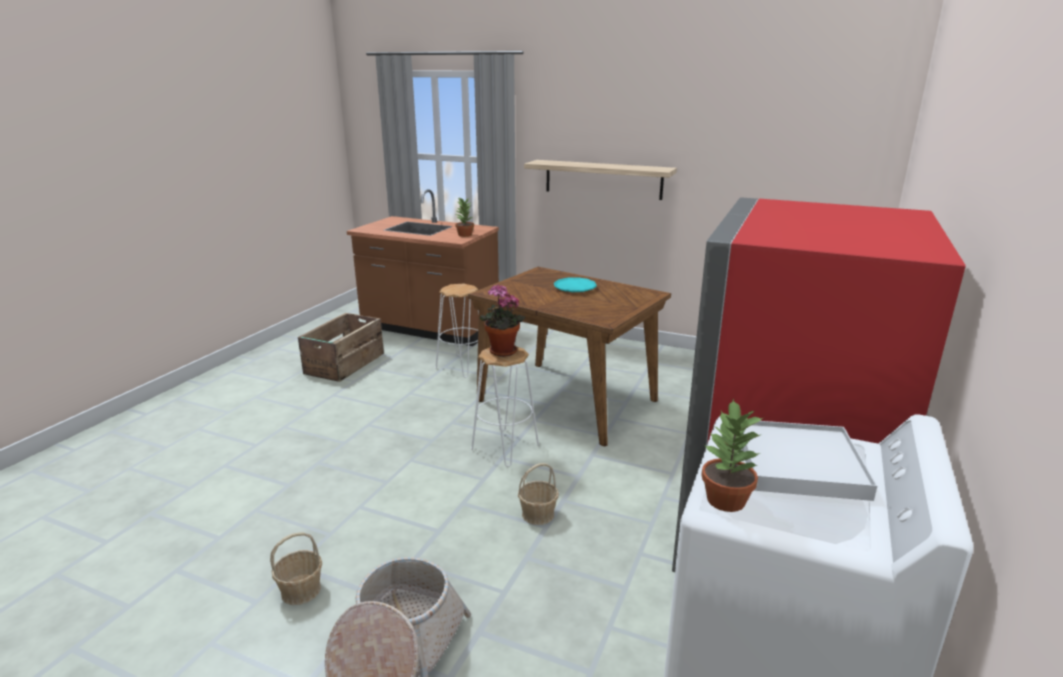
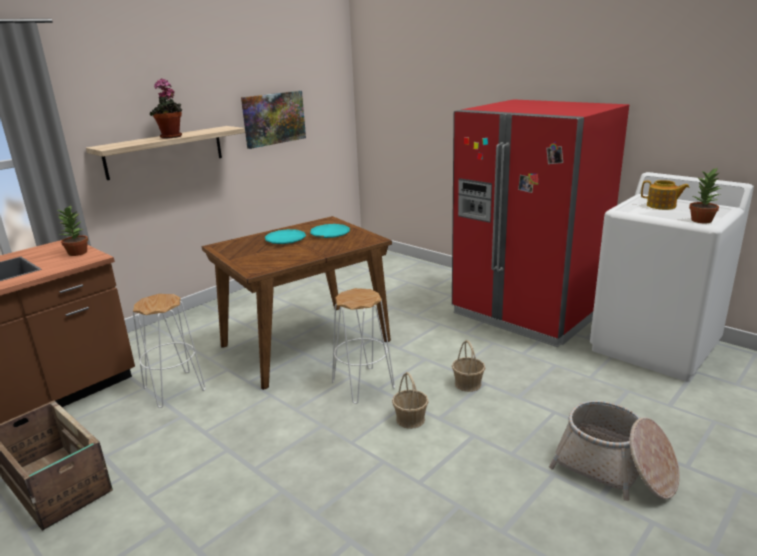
camera: 70 degrees left, 0 degrees up
(301, 590) = (540, 526): basket -> basket (410, 419)
(501, 352) = (357, 297): potted plant -> potted plant (171, 137)
(607, 301) = (330, 234): none -> turquoise plate
(744, 171) = (273, 118): none -> picture
(799, 463) = (662, 206): white tray -> teapot

